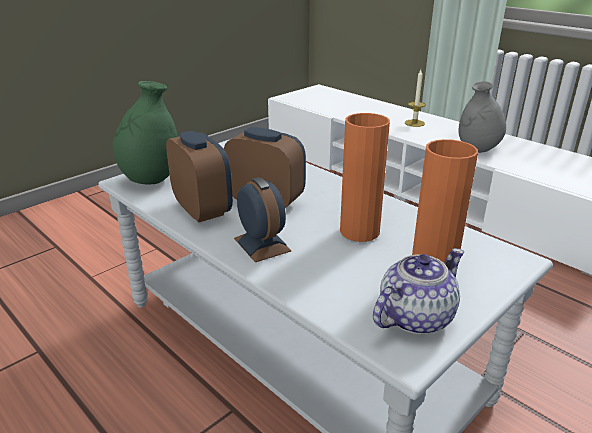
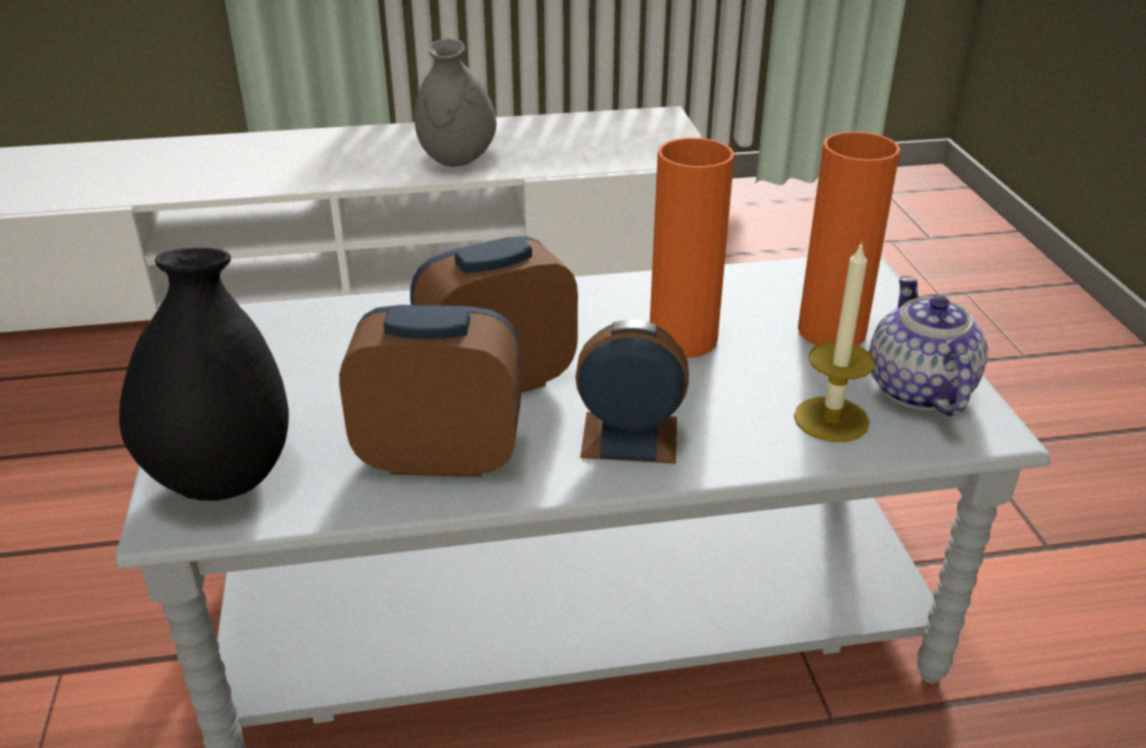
camera: 55 degrees left, 5 degrees up
(151, 179) = (222, 477): green vase -> black vase
(414, 123) = (293, 156): candle -> candle (831, 419)

